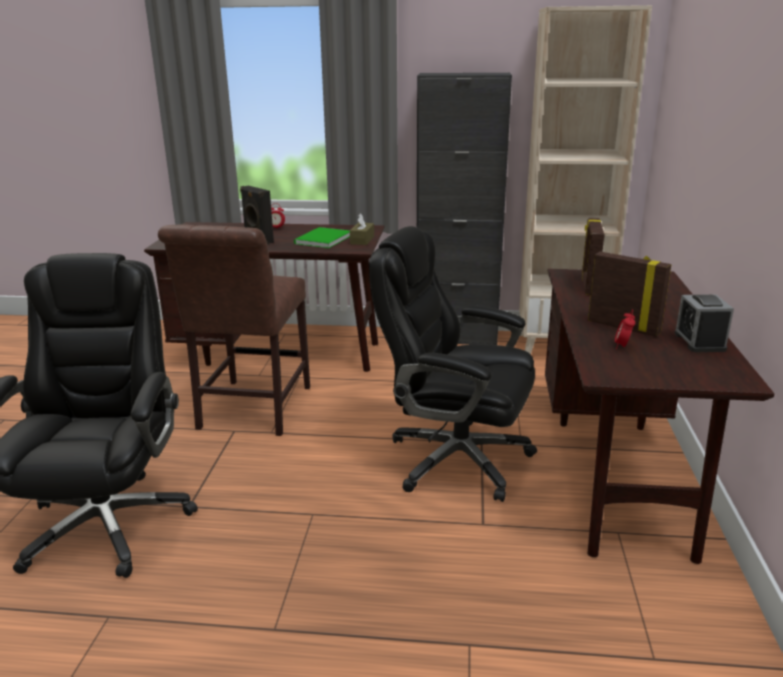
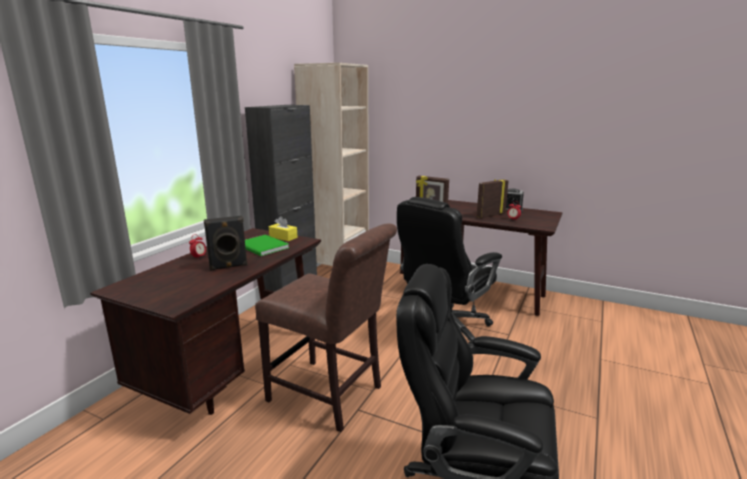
camera: 70 degrees left, 5 degrees down
(362, 240) = (283, 237): brown tissue box -> yellow tissue box

